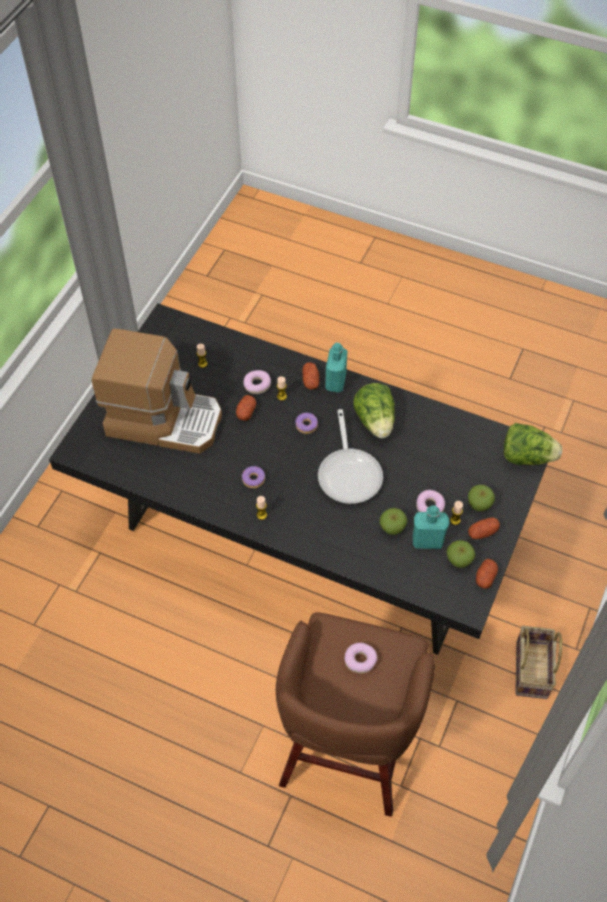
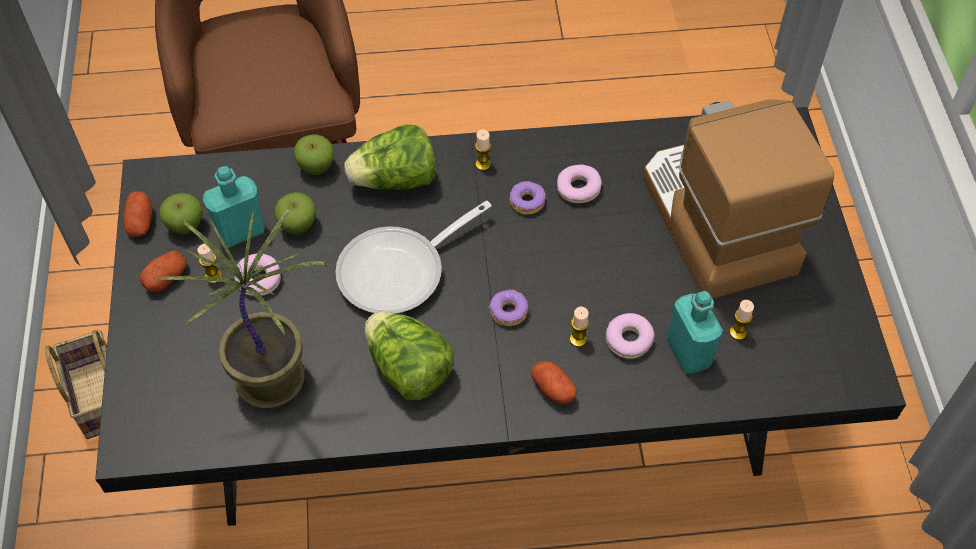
camera: 150 degrees right, 0 degrees up
(164, 419) = (714, 223): coffee machine -> coffee machine turned 90 degrees clockwise
(246, 412) = (611, 289): potato -> none
(335, 382) = (512, 407): turquoise bottle -> turquoise bottle (688, 352)
(349, 473) = (400, 271): frying pan -> frying pan turned 90 degrees counterclockwise
(360, 660) = (263, 78): donut -> donut (578, 188)
(446, 448) = (273, 379): none -> potted plant
(479, 505) = (186, 314): apple -> apple (316, 167)
(527, 456) = (136, 428): lettuce -> lettuce (395, 181)

